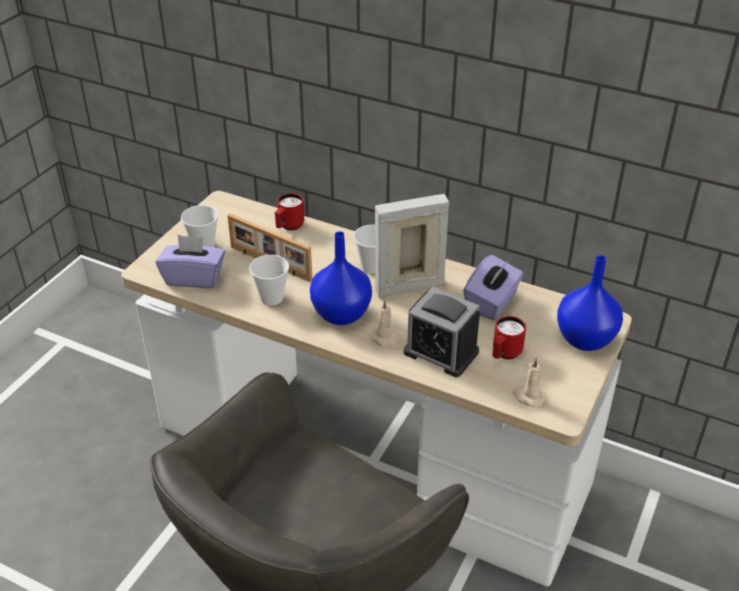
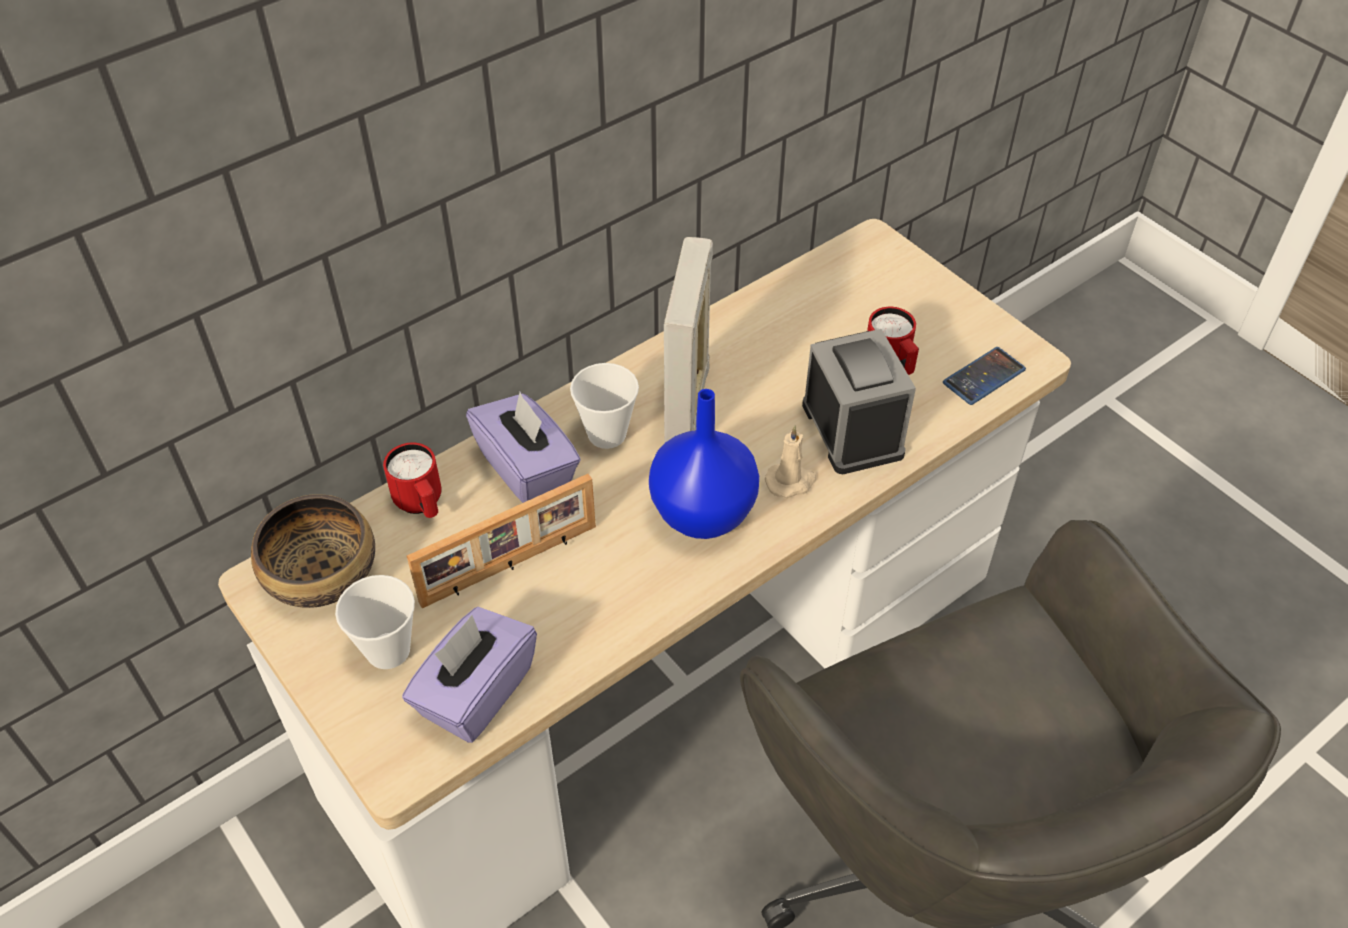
camera: 65 degrees left, 10 degrees up
(234, 214) = (322, 572): none -> bowl
(271, 298) = (606, 593): cup -> none
(441, 352) = (852, 429): alarm clock -> alarm clock turned 75 degrees counterclockwise
(492, 302) = (775, 334): purple tissue box -> purple tissue box (527, 468)
(528, 397) = (983, 376): beige candle -> phone
(585, 340) = (901, 278): blue vase -> none

